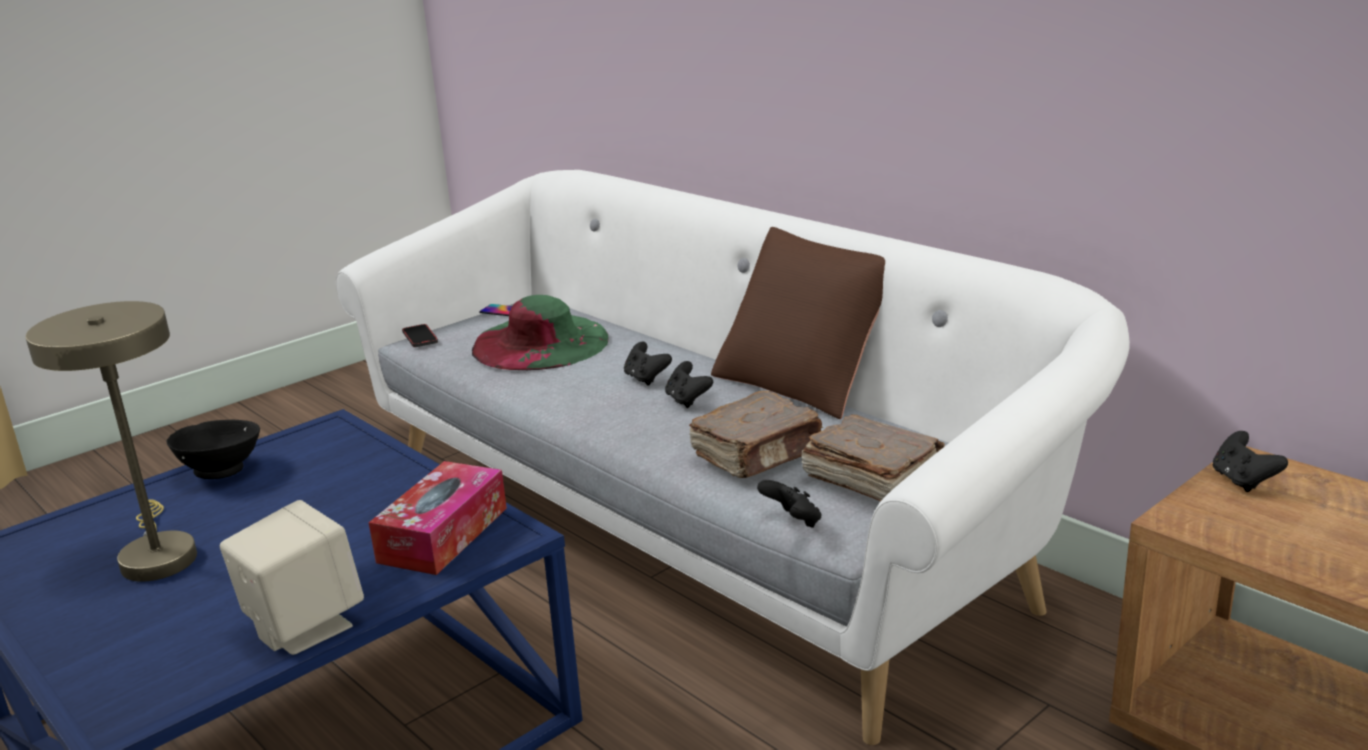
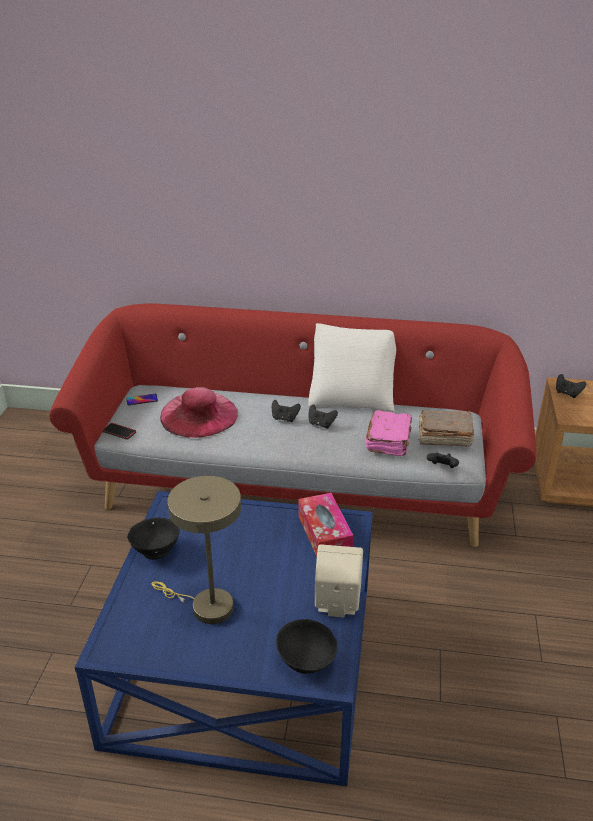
camera: 40 degrees left, 10 degrees up
(129, 683) = (306, 663): none -> black bowl
(541, 343) = (199, 414): green hat -> pink hat
(692, 524) = (296, 481): white sofa -> red sofa
(758, 454) = (389, 441): brown book -> pink book
(804, 381) = (352, 396): brown pillow -> white pillow

